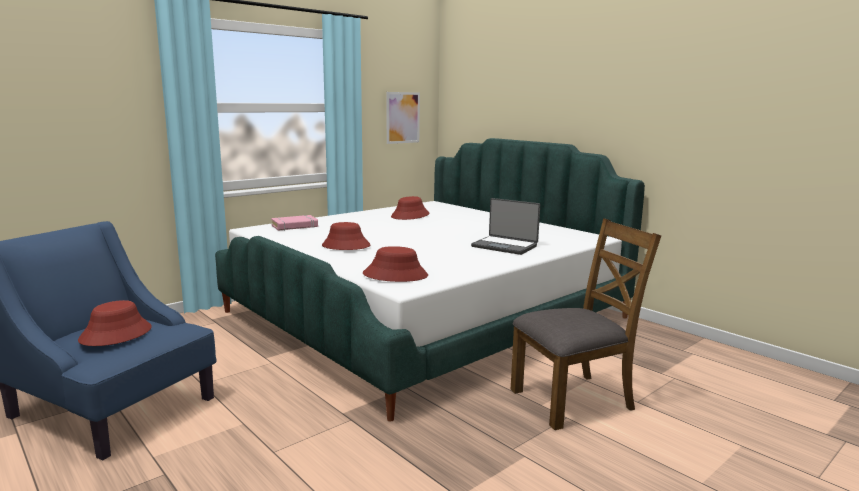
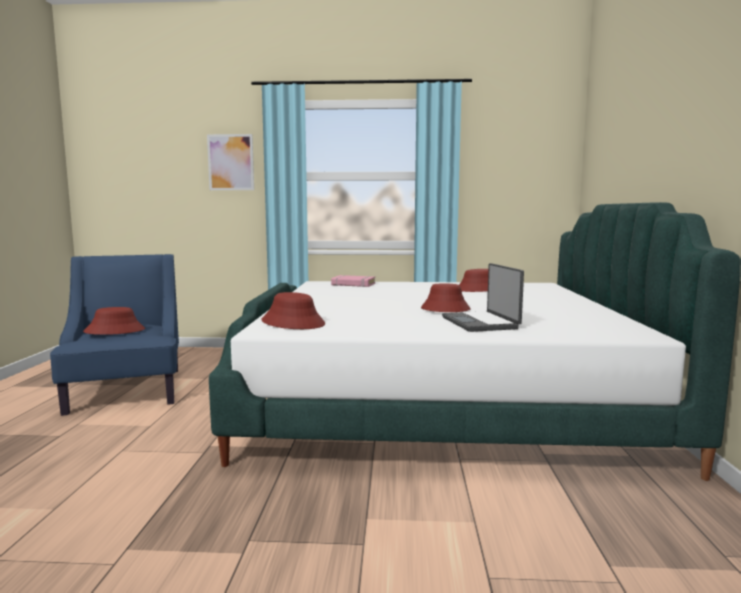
camera: 45 degrees right, 5 degrees down
(345, 246) = (338, 300): red hat -> red hat (445, 309)
(403, 117) = (524, 186): picture -> picture (231, 162)
(573, 399) = (411, 531): brown chair -> none

